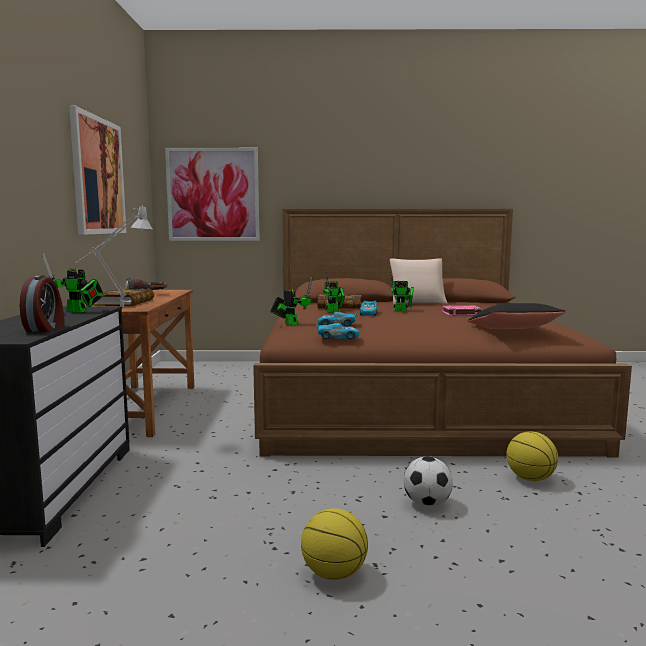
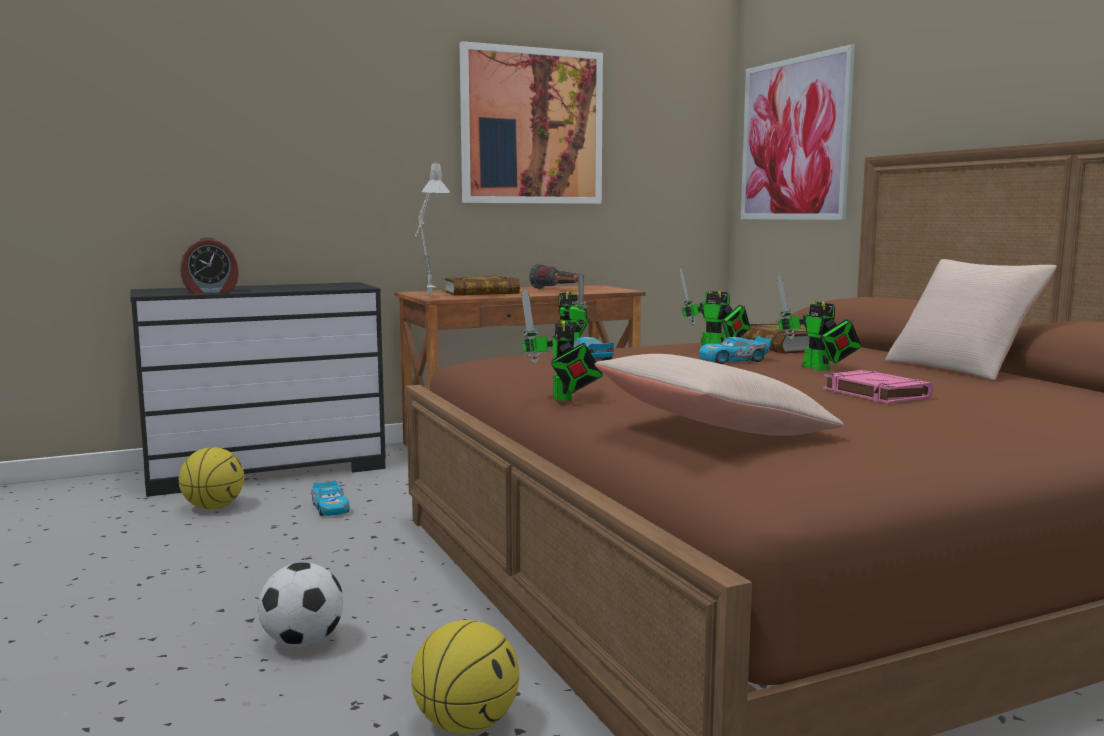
camera: 65 degrees right, 0 degrees up
(78, 311) = (325, 287): toy robot -> toy robot (563, 398)
(333, 573) = (88, 615): basketball -> basketball (214, 507)
(337, 337) = (494, 370): toy car -> toy car (330, 508)
(513, 331) = (713, 430): black pillow -> beige pillow

